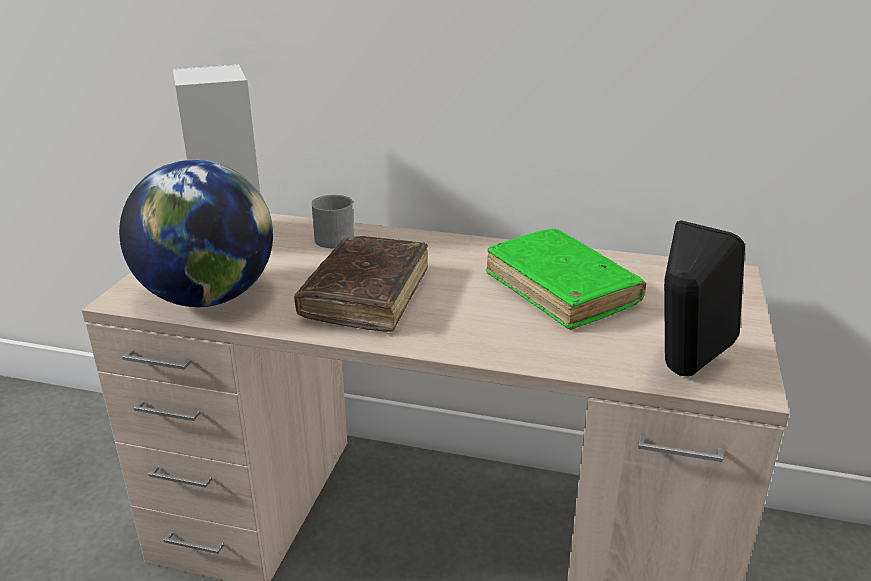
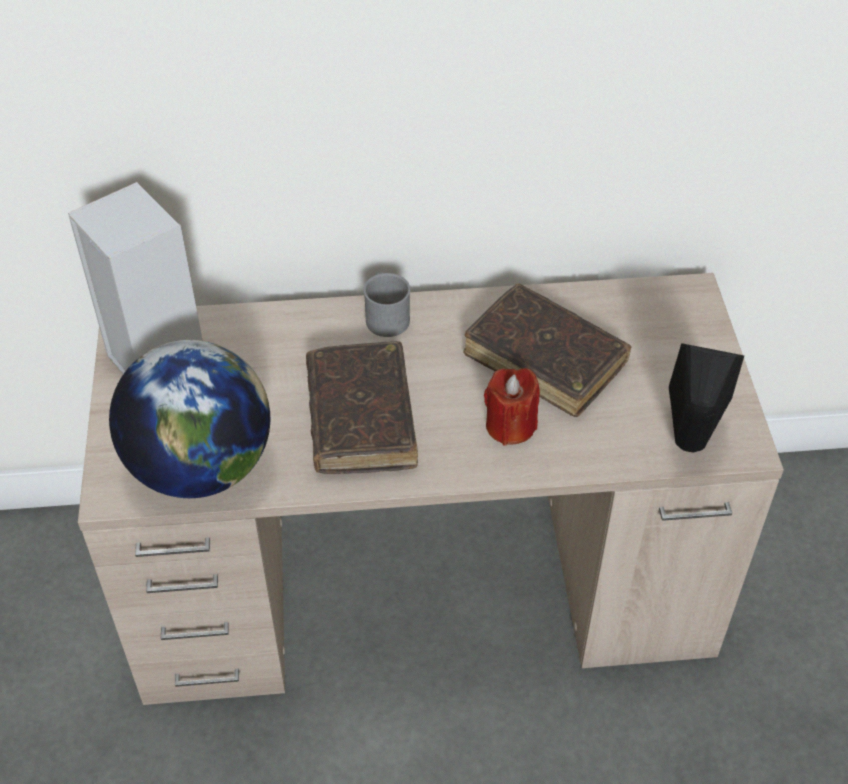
camera: 20 degrees left, 20 degrees up
(336, 237) = (275, 333): grey mug -> grey mug (386, 316)
(501, 324) = (510, 426): none -> red candle
(561, 290) = (545, 360): green book -> brown book

